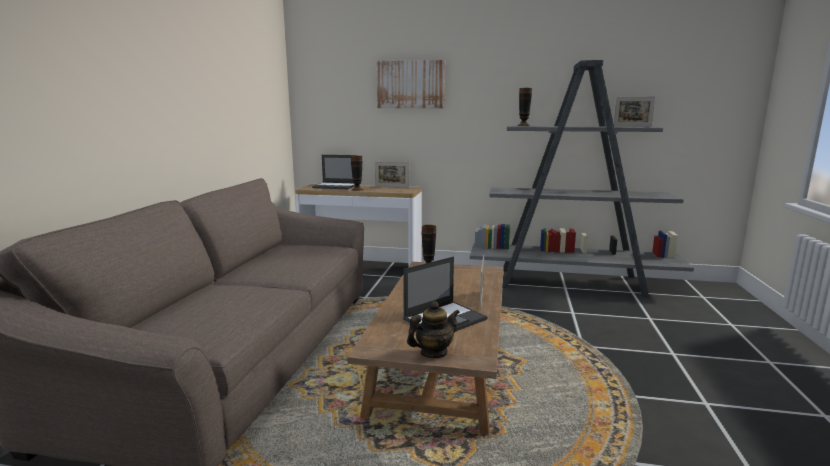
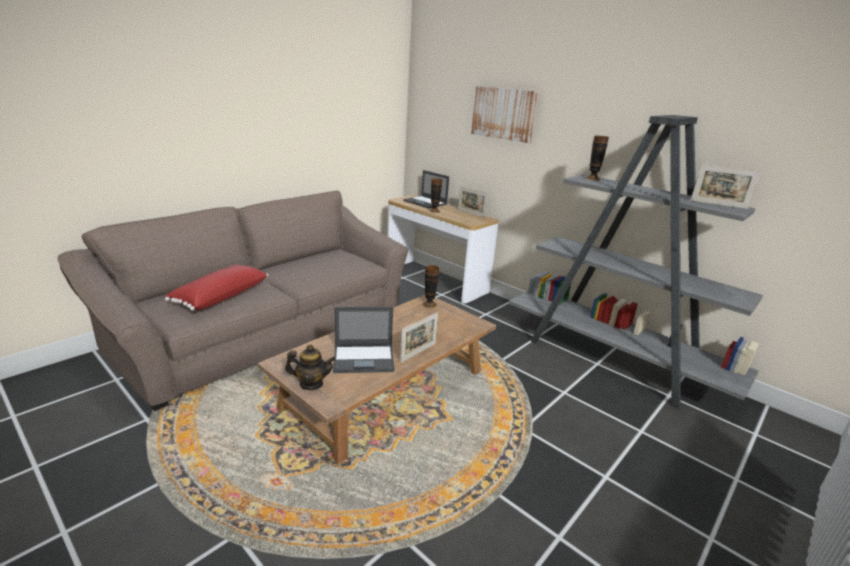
camera: 30 degrees right, 10 degrees up
(220, 307) = (220, 296): none -> red pillow

